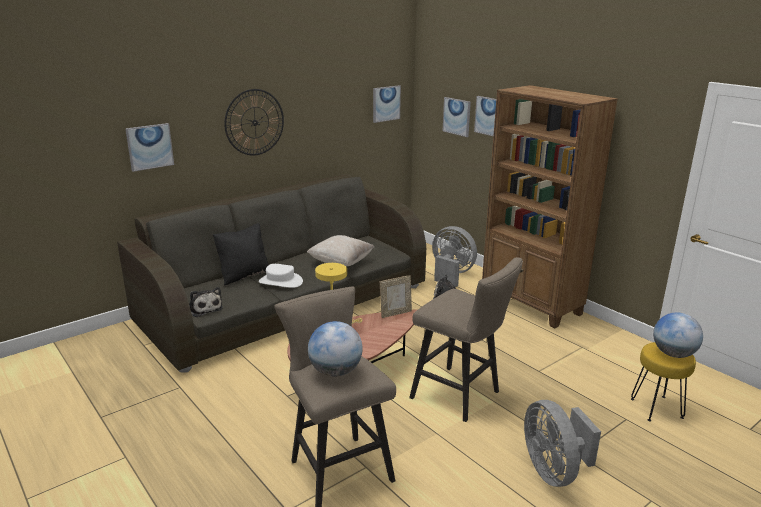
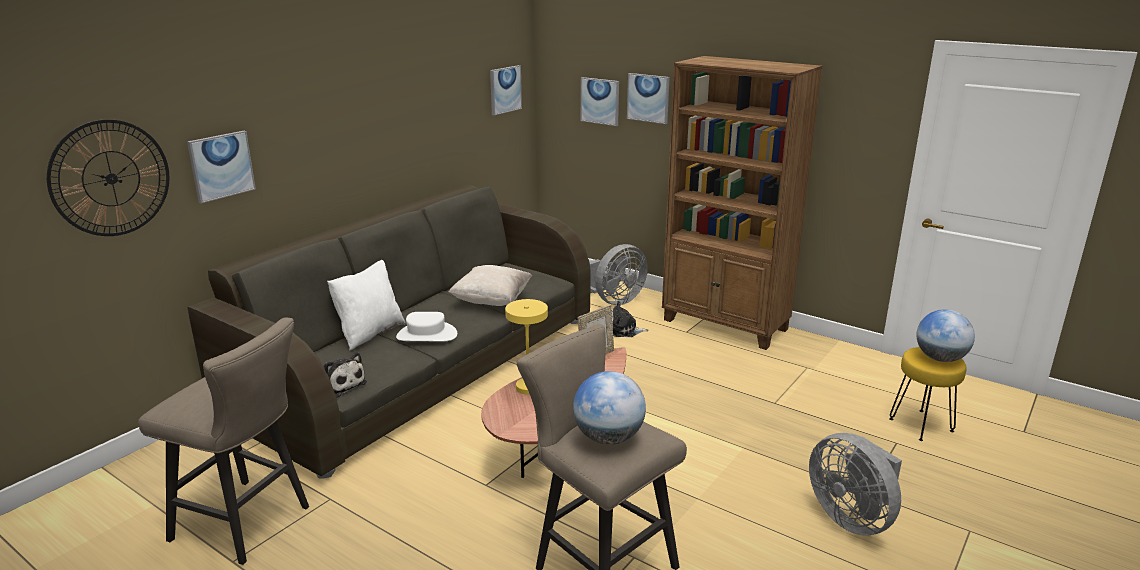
camera: 15 degrees left, 0 degrees up
(244, 275) = (369, 333): black pillow -> white pillow
(254, 122) = (354, 123): wall clock -> wall clock (111, 178)
(451, 274) = (613, 301): grey fan -> grey fan turned 120 degrees clockwise
(460, 396) = (702, 448): beige stool -> beige stool (249, 524)

